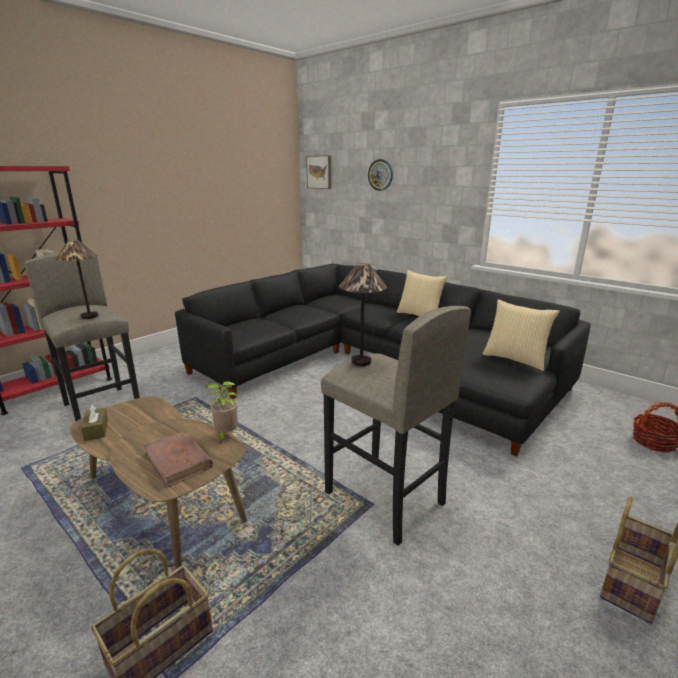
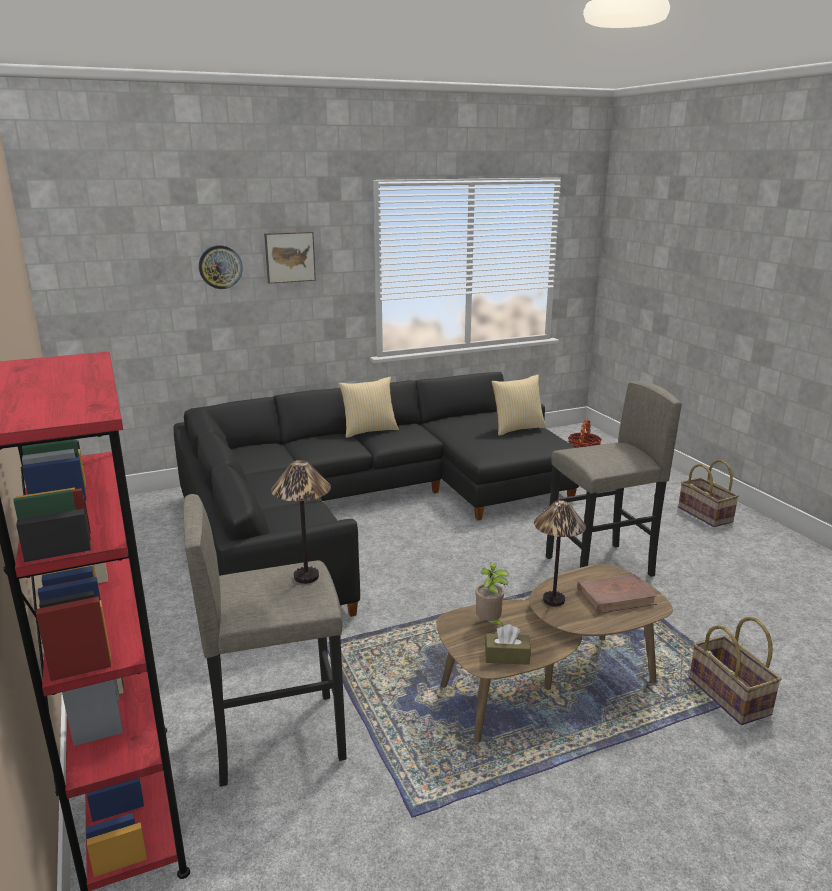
camera: 65 degrees left, 0 degrees up
(226, 435) = (581, 570): potted plant -> potted plant (490, 624)
(320, 172) = (88, 270): picture -> picture (289, 257)
(361, 362) = (585, 456): table lamp -> table lamp (553, 600)

